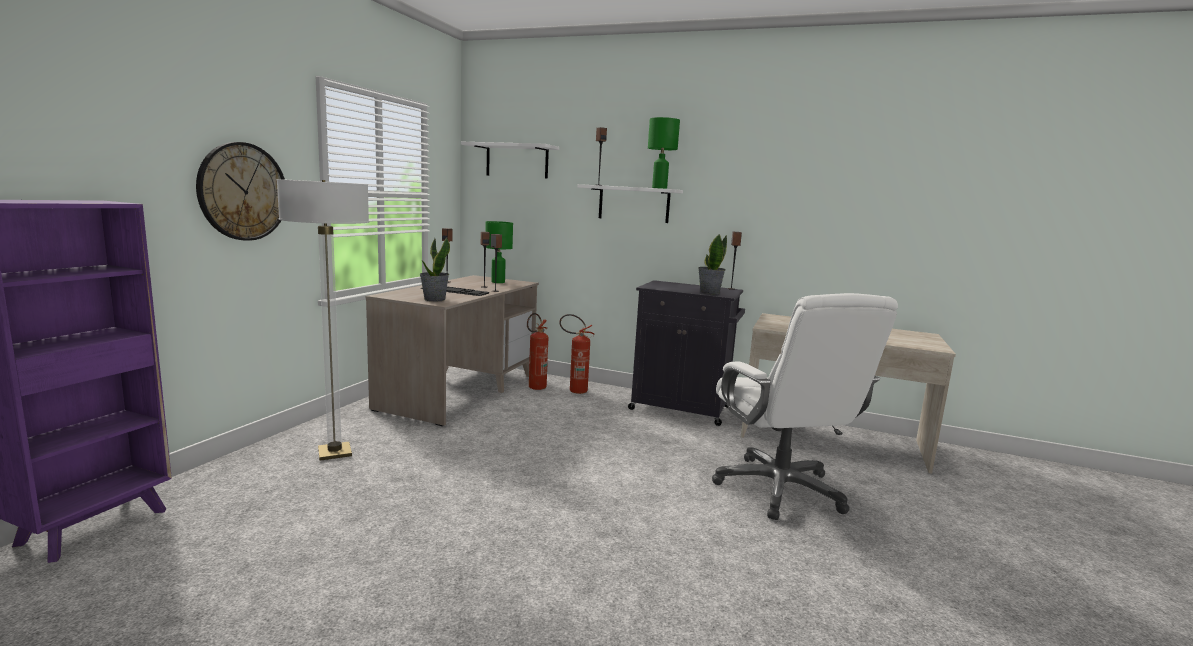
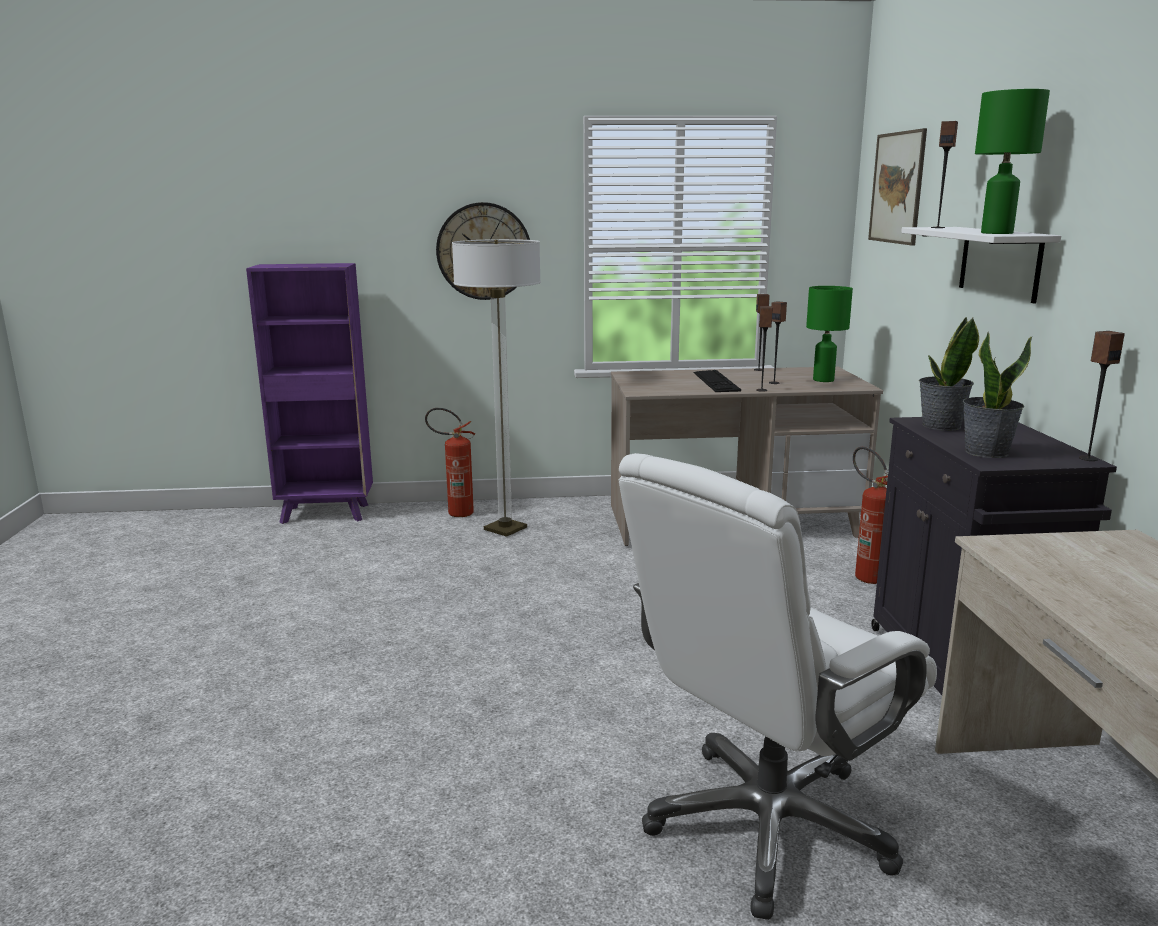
camera: 65 degrees right, 5 degrees up
(434, 299) = (650, 386): potted plant -> potted plant (940, 426)
(517, 161) = (897, 188): white shelf -> picture
(534, 388) = (822, 552): fire extinguisher -> fire extinguisher (454, 513)

